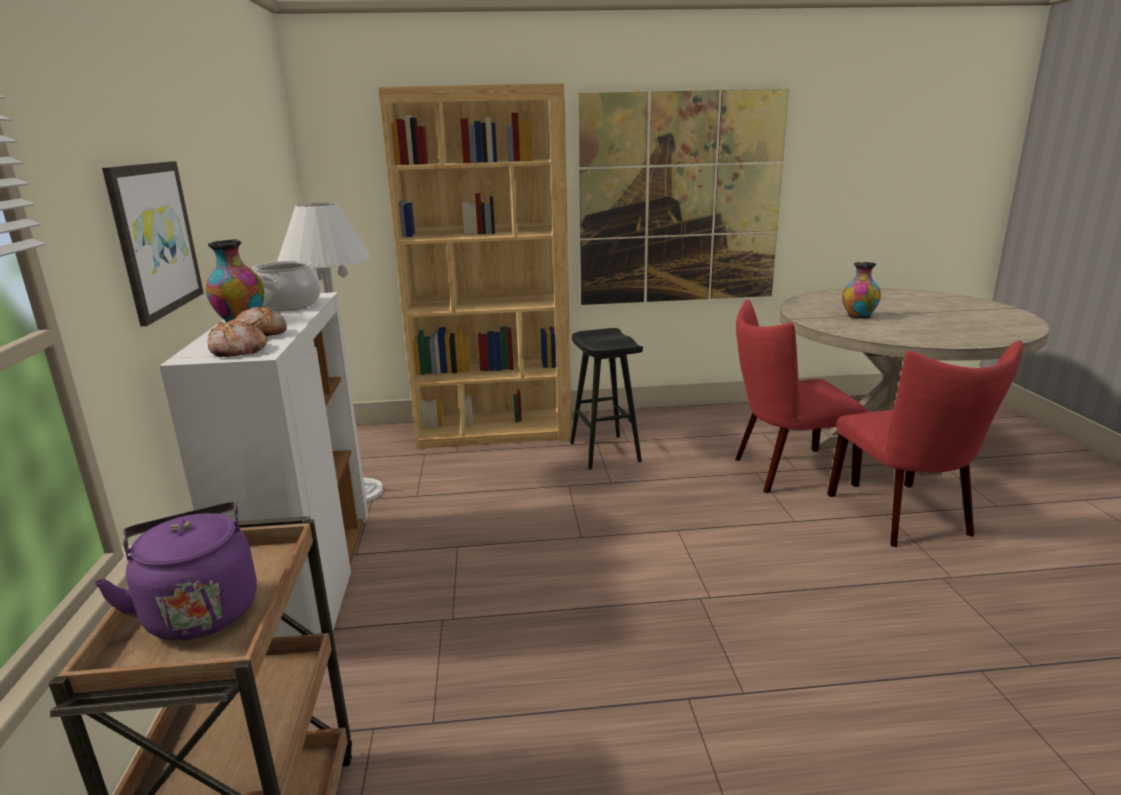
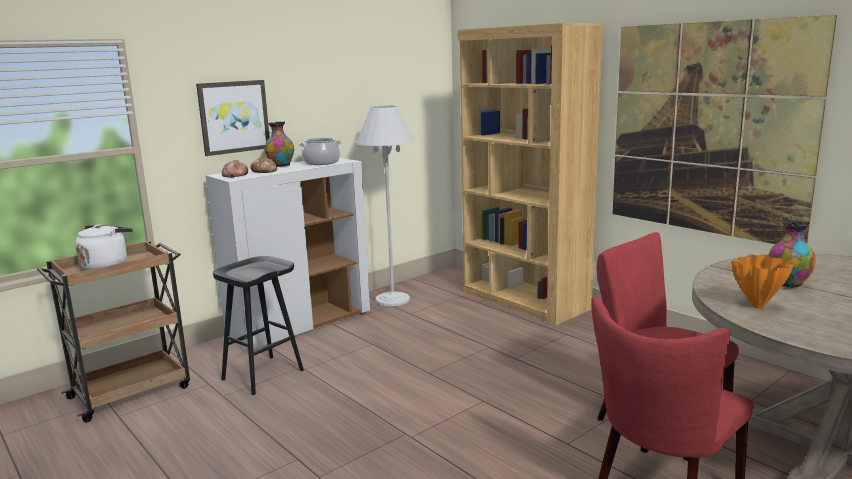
camera: 55 degrees right, 5 degrees down
(200, 610) = (106, 265): purple kettle -> white kettle
(603, 451) = (557, 340): black stool -> black stool (263, 374)
(898, 334) = (758, 306): none -> orange vase

